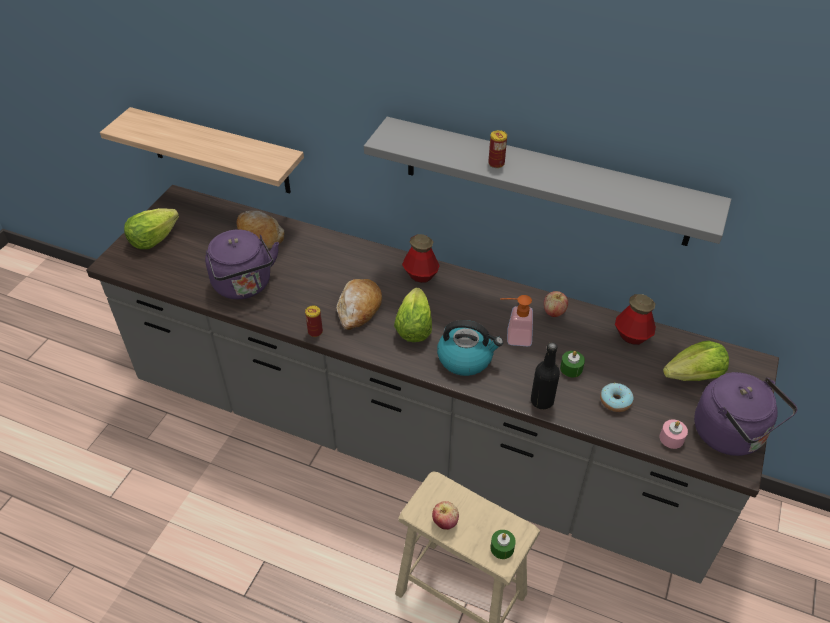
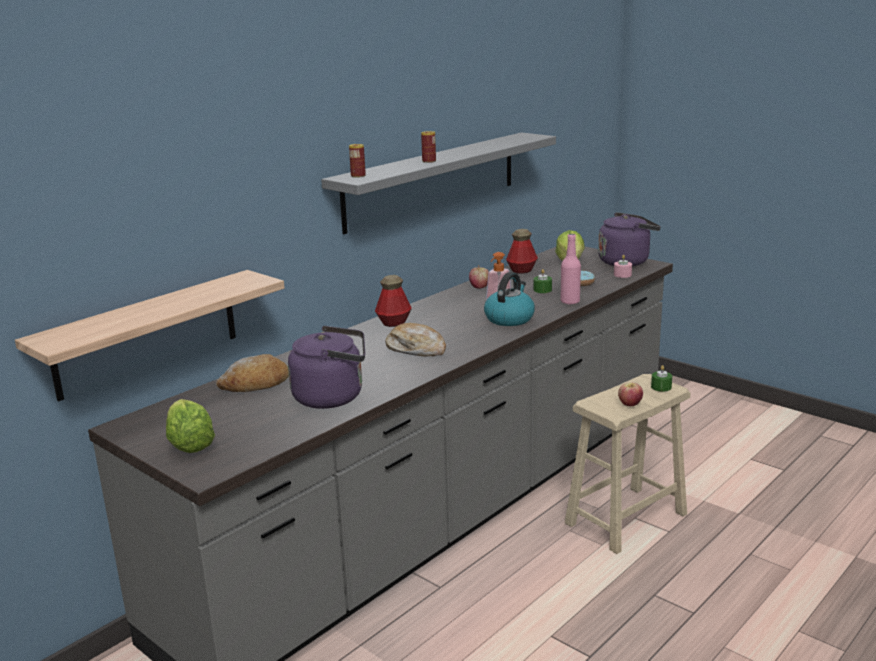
camera: 70 degrees left, 25 degrees down
(315, 332) = (432, 369): can -> can (358, 176)
(414, 328) = (459, 332): lettuce -> none
(542, 401) = (570, 302): black bottle -> pink bottle

